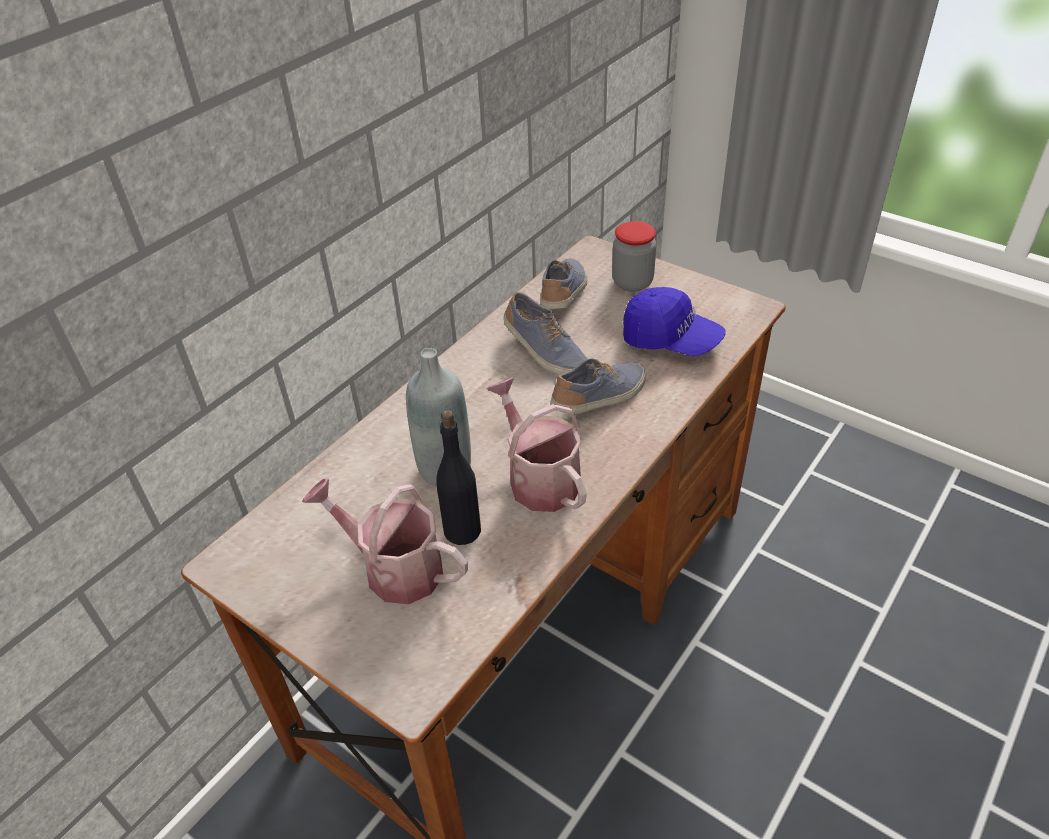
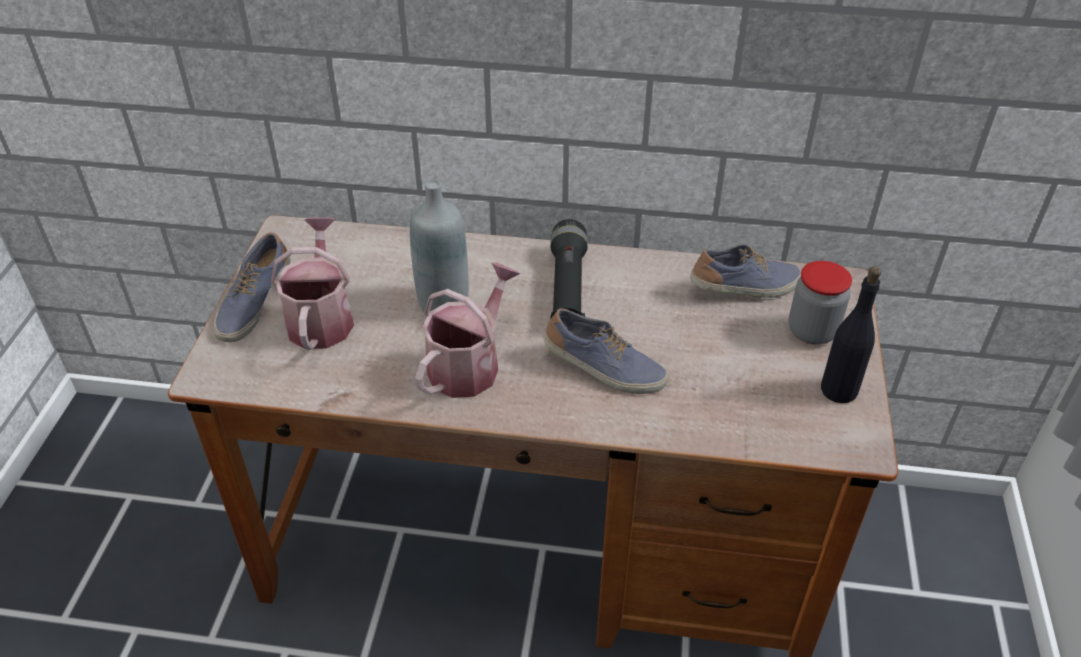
camera: 60 degrees right, 0 degrees up
(462, 530) = (380, 340): black bottle -> black bottle (839, 390)
(489, 385) = (567, 288): none -> black flashlight
(545, 352) = (643, 307): shoe -> shoe (253, 303)
(671, 340) = (738, 393): blue cap -> none

